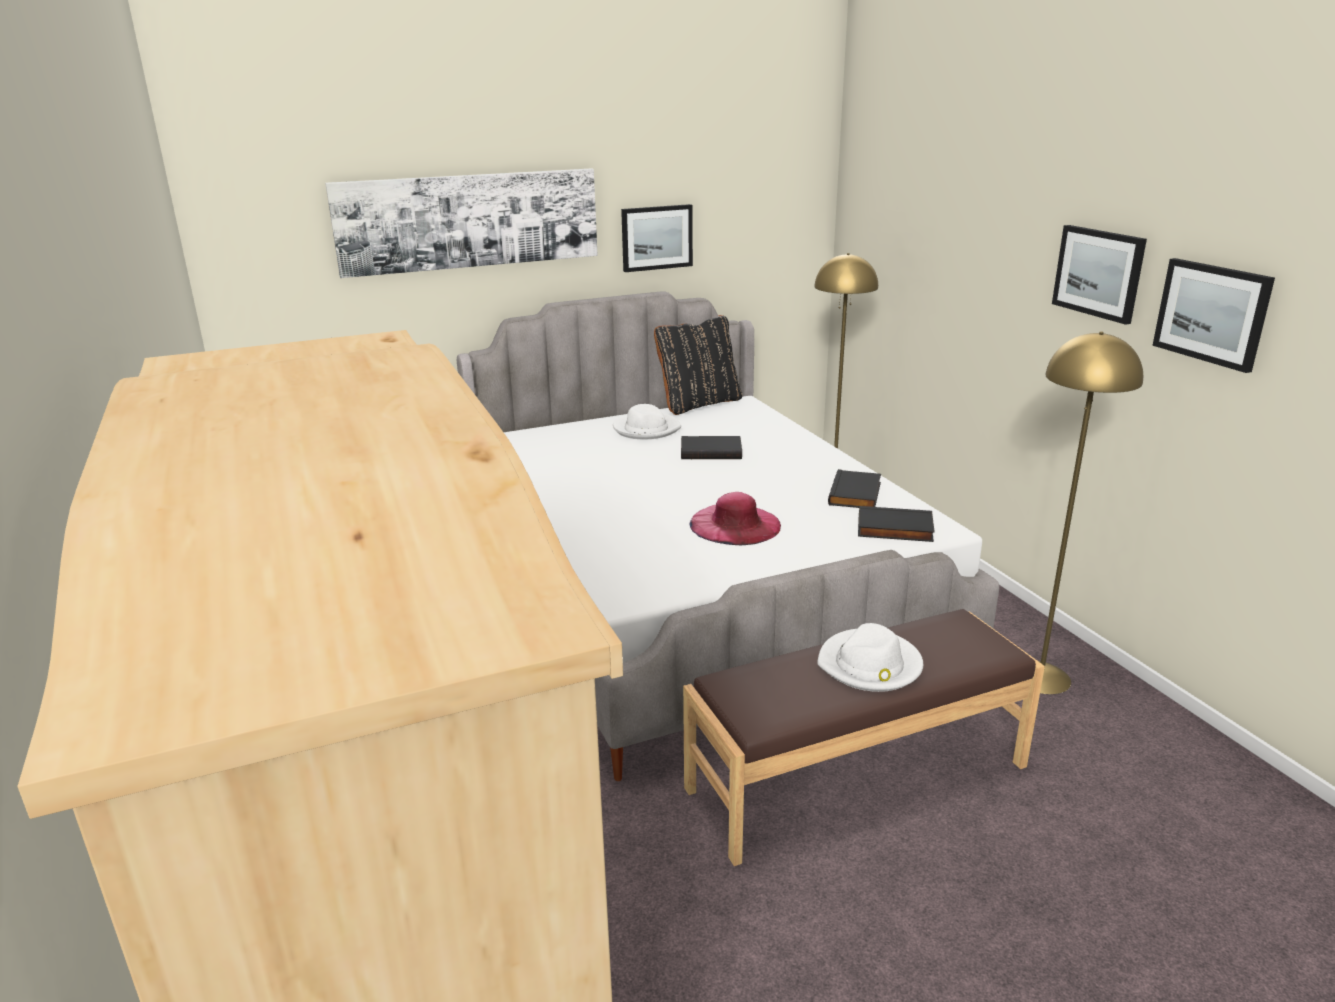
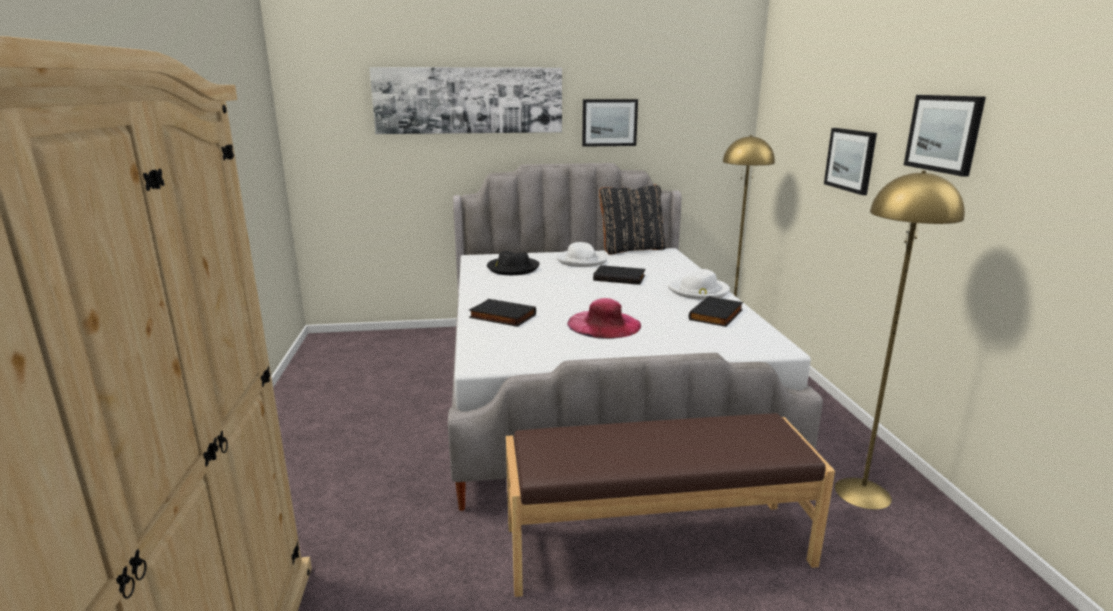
camera: 15 degrees right, 5 degrees down
(565, 451) = (513, 268): none -> black hat
(870, 665) = (666, 443): white hat -> white hat (699, 291)
(894, 529) = (734, 342): black book -> black book (501, 317)
(1212, 313) = (1042, 158): picture -> picture (850, 160)

